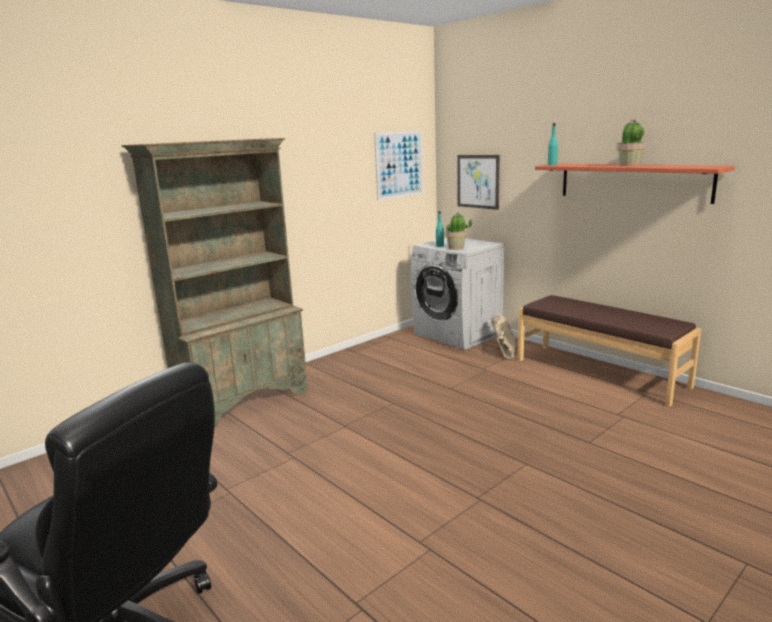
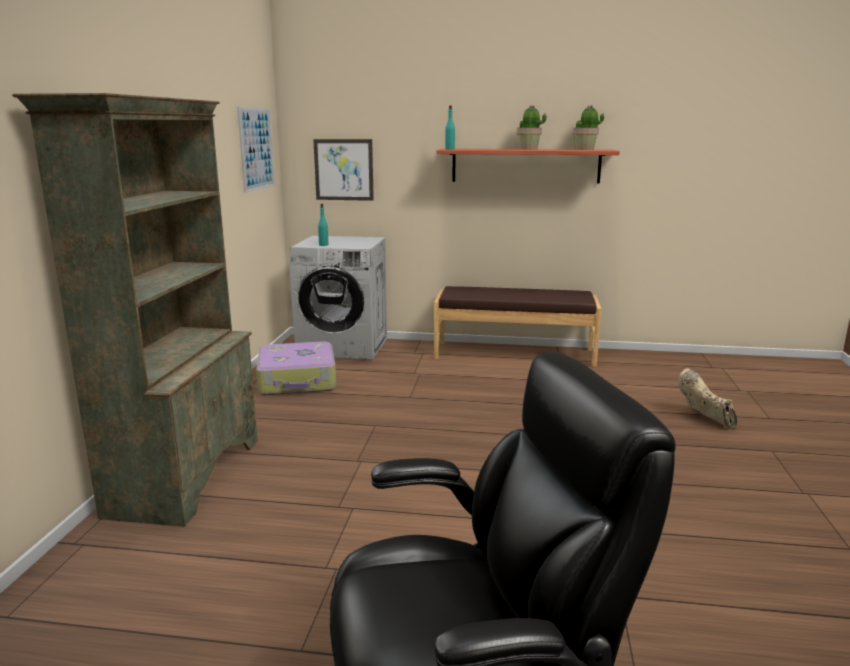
camera: 40 degrees left, 0 degrees up
(391, 354) = (298, 381): none -> suitcase
(456, 248) = (348, 245): potted plant -> potted plant (585, 149)
(504, 352) = (412, 354): beige boot -> beige boot (704, 420)

